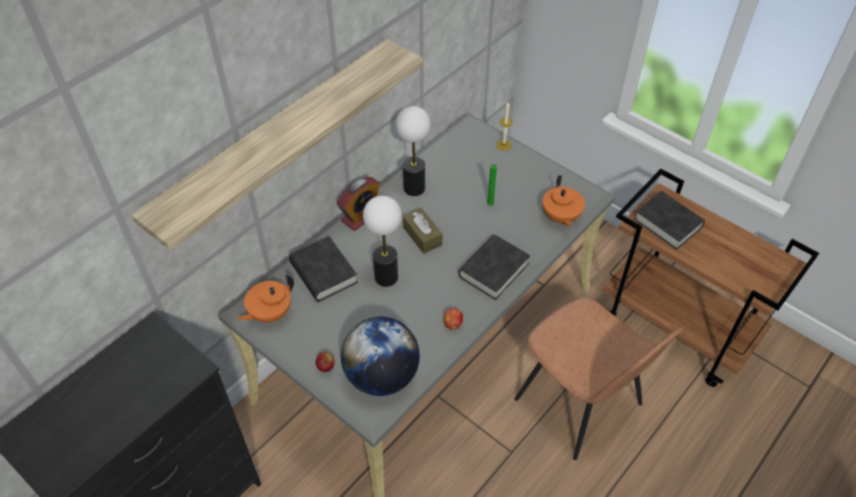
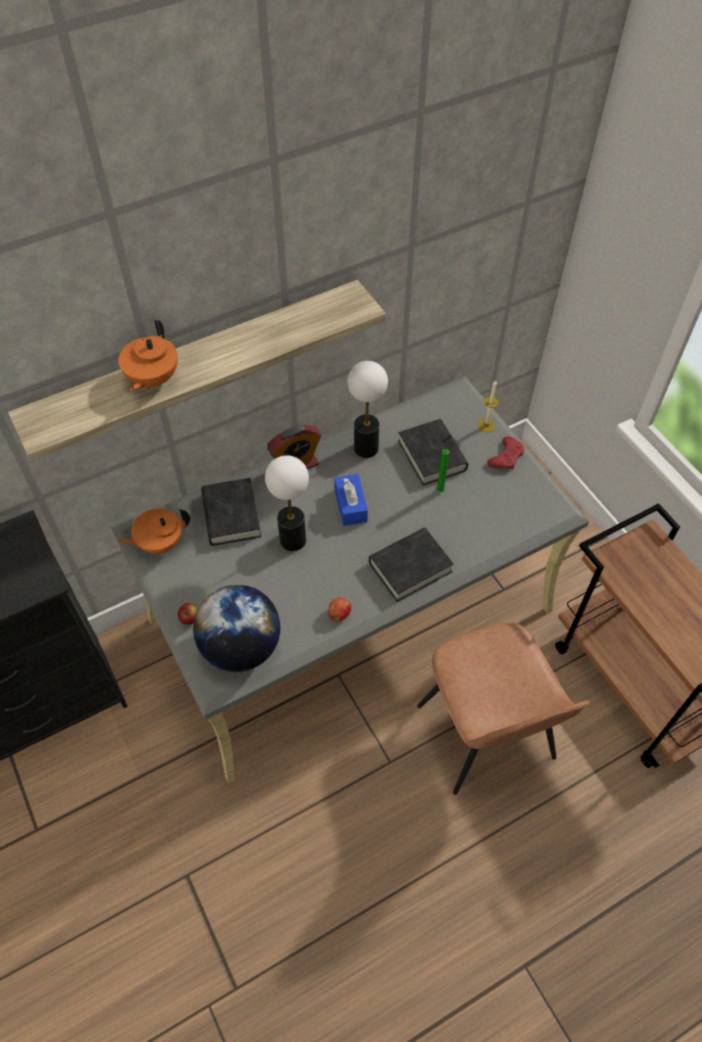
camera: 20 degrees right, 5 degrees up
(422, 236) = (350, 505): brown tissue box -> blue tissue box
(530, 164) = (506, 457): none -> red game controller
(560, 217) = (512, 528): orange teapot -> orange teapot (152, 379)
(667, 223) = (640, 570): black book -> black book (432, 455)

